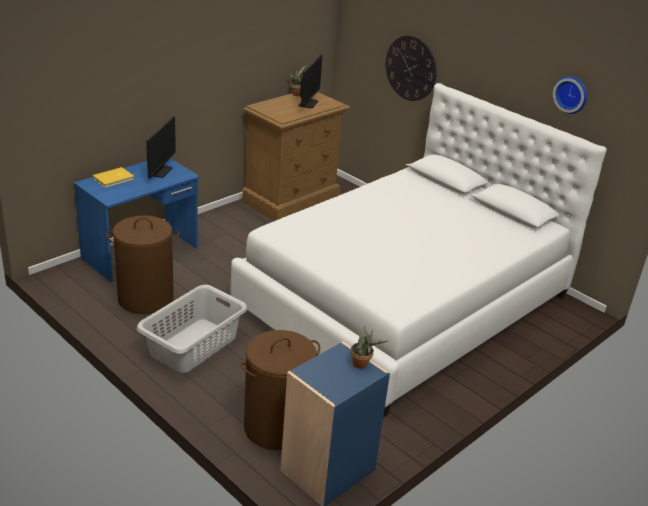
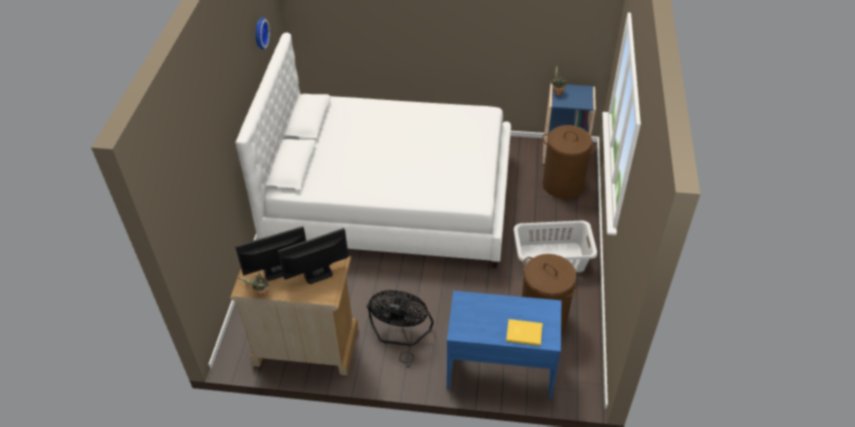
camera: 125 degrees left, 15 degrees up
(160, 171) = (476, 318): monitor -> monitor (318, 274)
(239, 232) = (400, 337): none -> black fan
(411, 68) = (213, 172): wall clock -> none

